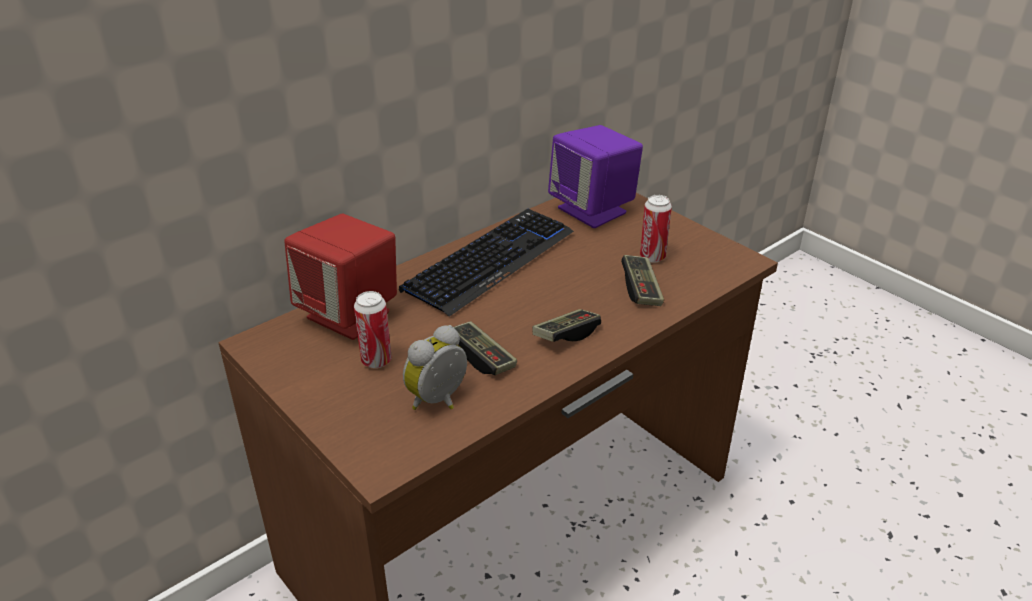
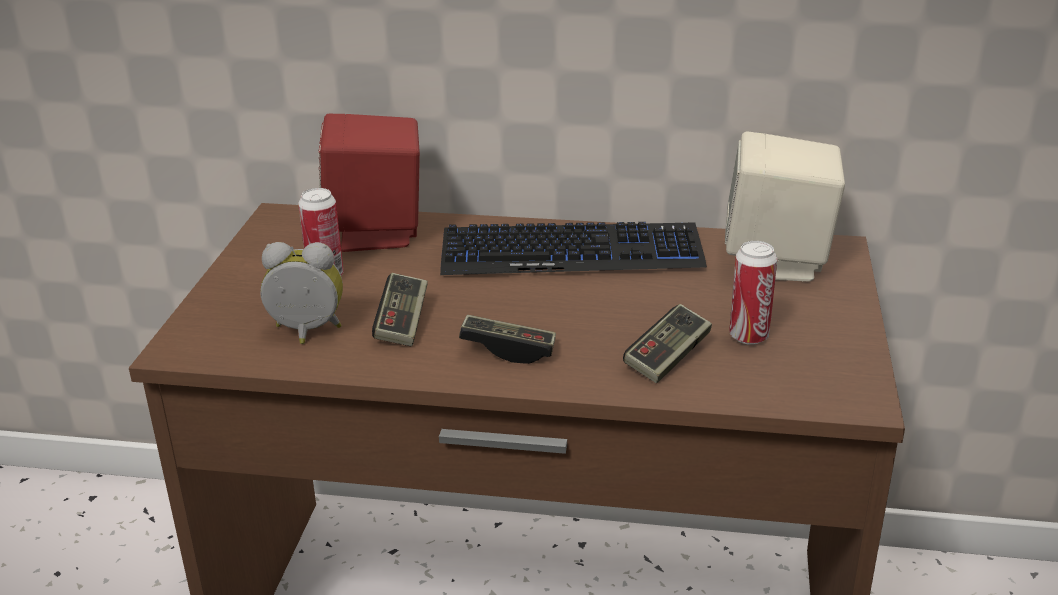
camera: 50 degrees right, 5 degrees down
(593, 210) = (777, 261): purple speaker -> beige speaker

